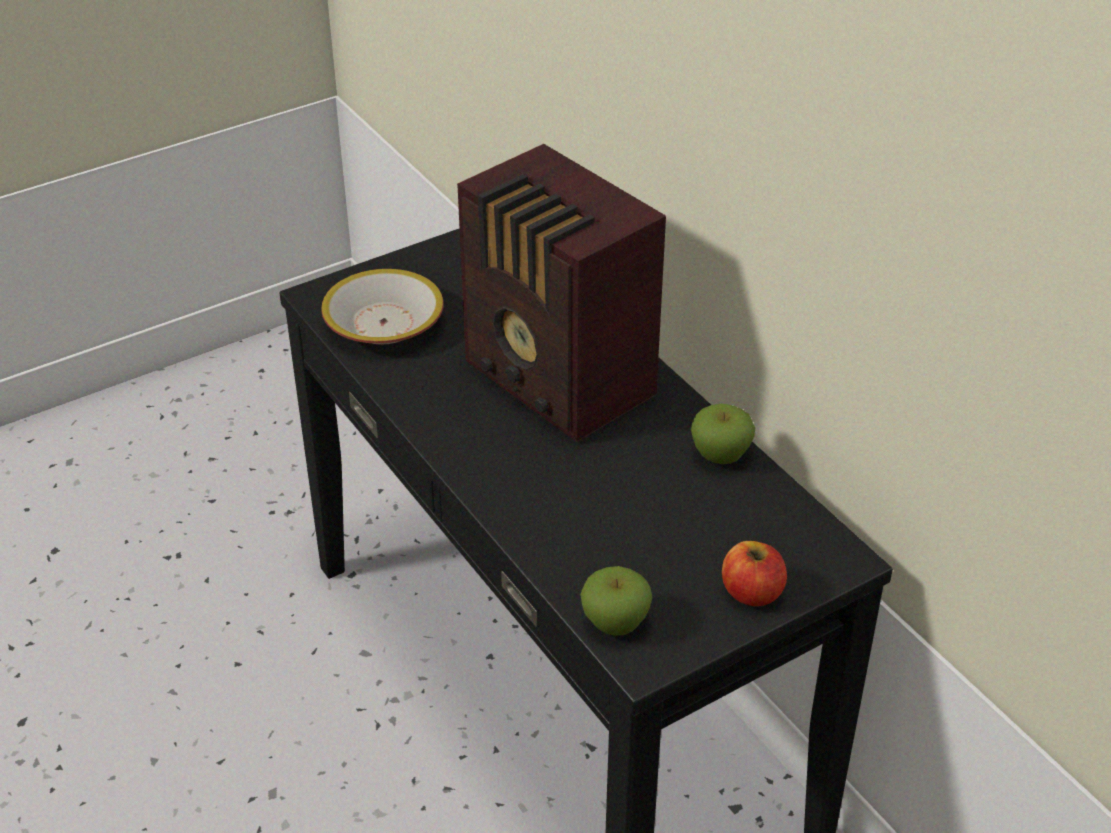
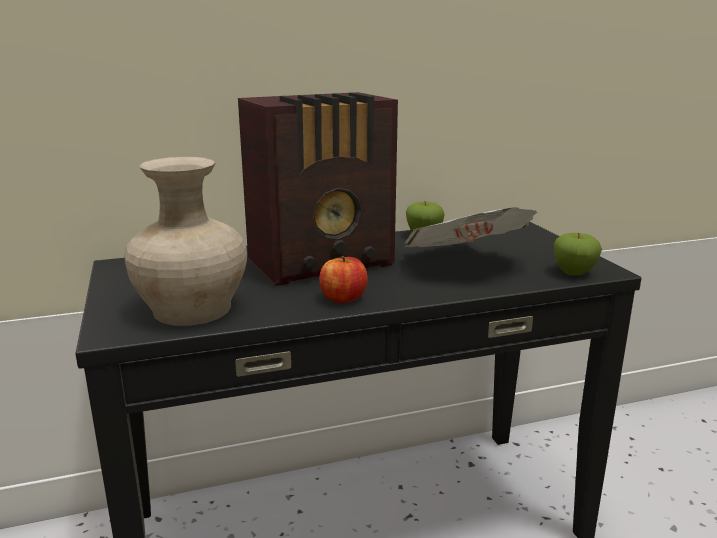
camera: 75 degrees left, 20 degrees down
(383, 323) = (190, 309): bowl -> beige vase
(608, 510) = (465, 264): none -> newspaper
(752, 593) = (544, 242): apple -> apple (343, 298)

